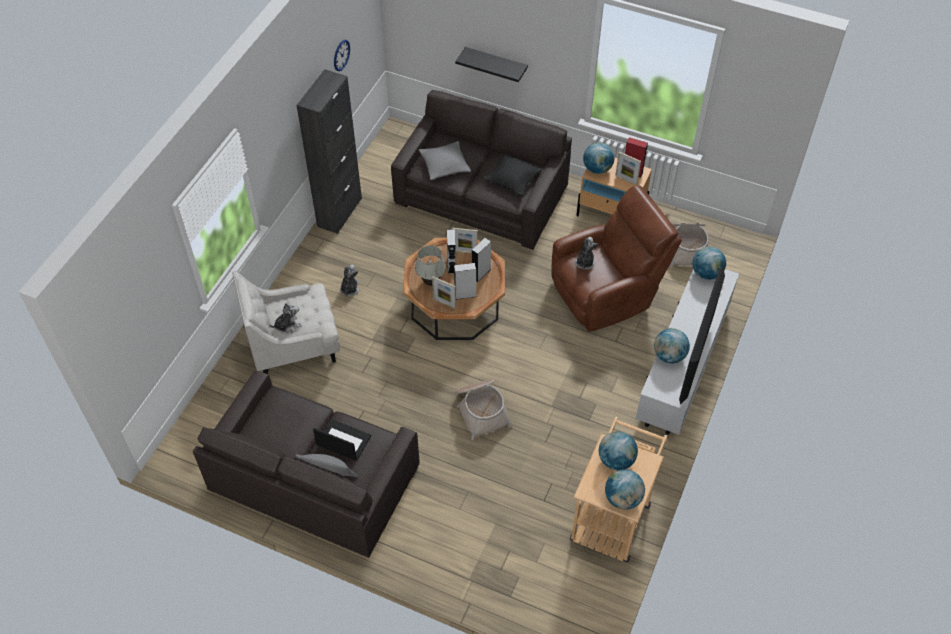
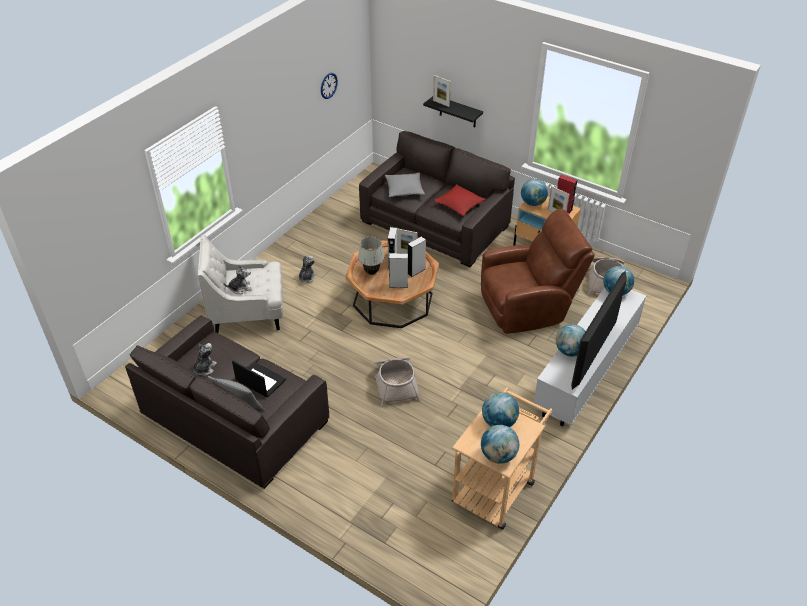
camera: 10 degrees right, 10 degrees down
(339, 212) = (314, 222): black cabinet -> none
(444, 303) = (379, 289): picture frame -> picture frame (441, 103)
(512, 178) = (459, 204): black pillow -> red pillow
(585, 262) = (508, 272): plush toy -> plush toy (204, 368)

